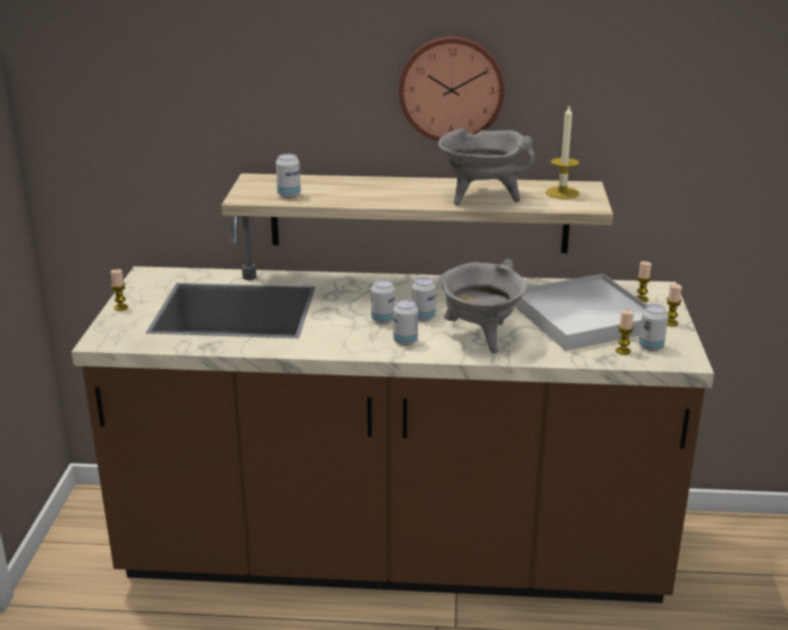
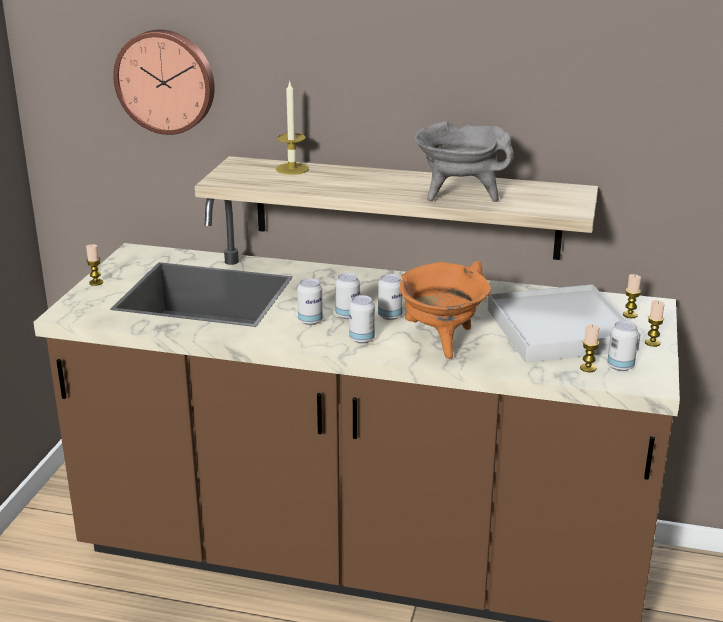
camera: 10 degrees right, 0 degrees up
(289, 195) = (265, 180): can -> can (310, 321)
(451, 88) = (440, 79): wall clock -> wall clock (166, 81)
(481, 337) = (441, 341): grey cooking pot -> orange cooking pot
(562, 193) = (548, 195): candle -> candle (292, 169)

